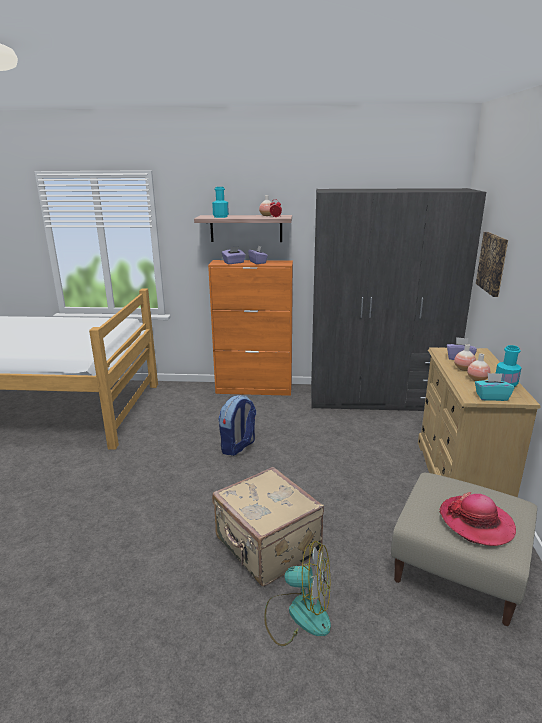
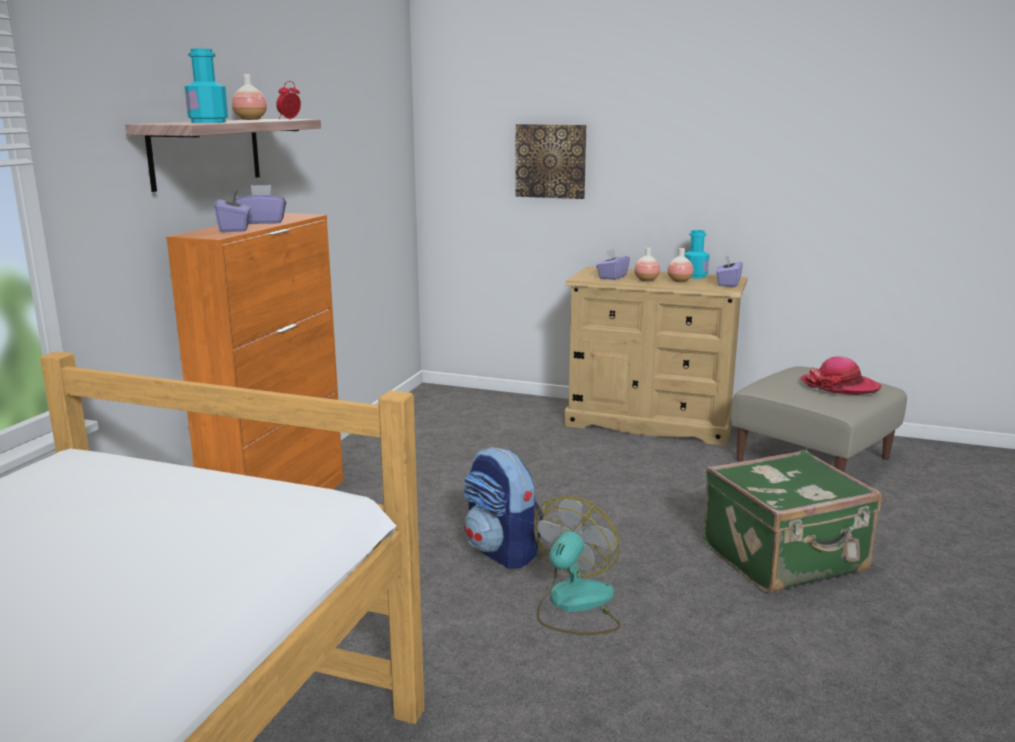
camera: 75 degrees left, 5 degrees down
(266, 547) = (785, 559): beige suitcase -> green suitcase
(298, 614) = (905, 554): fan -> fan (574, 605)
(378, 398) = (421, 422): grey wardrobe -> none
(491, 397) = (728, 284): turquoise tissue box -> purple tissue box

